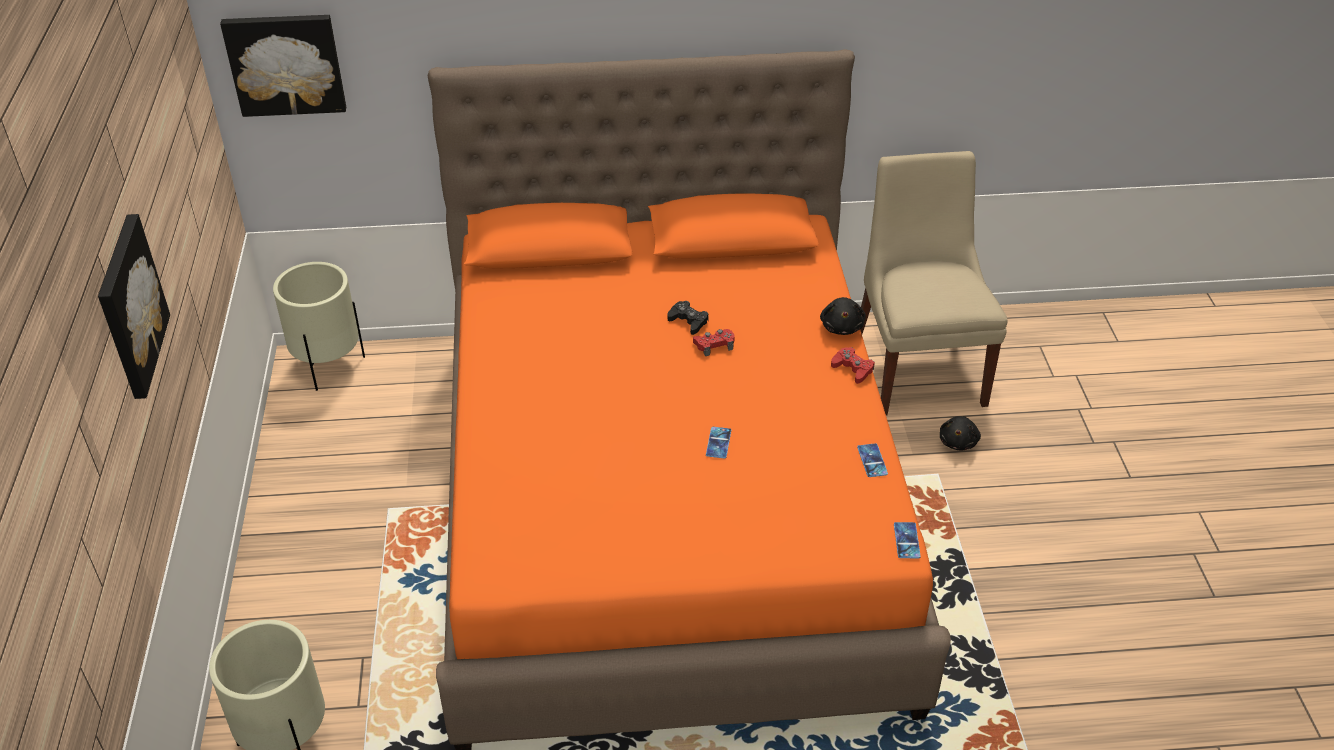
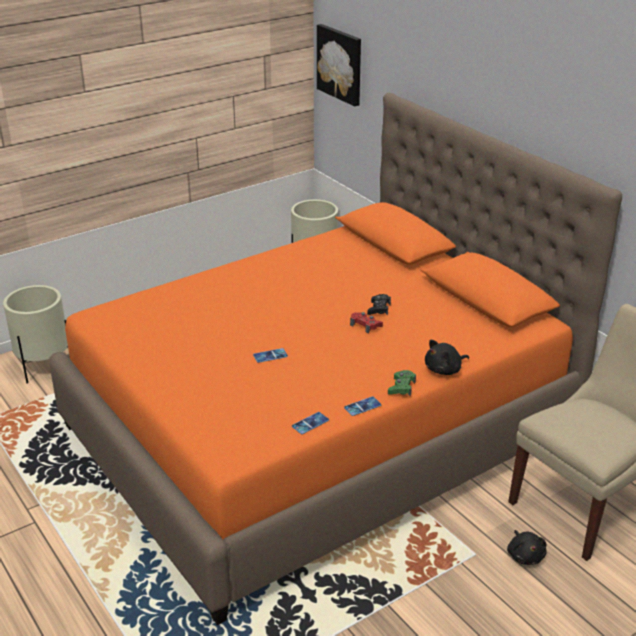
camera: 60 degrees right, 10 degrees down
(129, 306) = (95, 96): picture -> none
(852, 369) = (401, 387): red game controller -> green game controller
(906, 540) = (240, 462): phone -> phone (362, 406)
(958, 441) = (525, 555): black plush toy -> black plush toy turned 90 degrees counterclockwise

